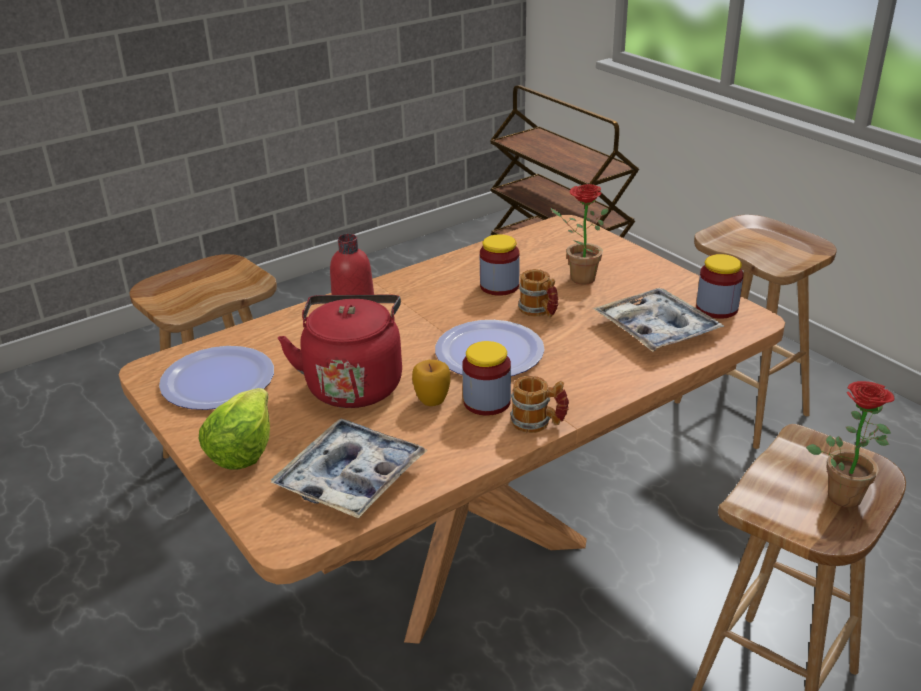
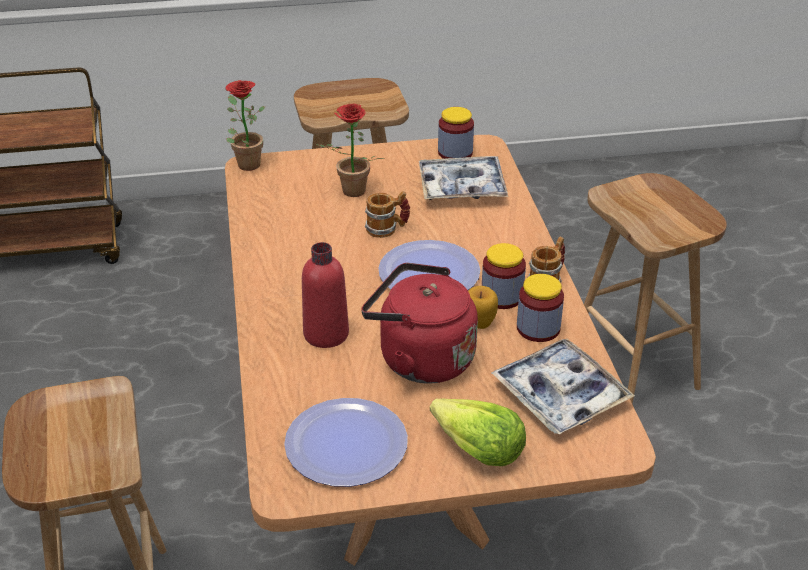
camera: 65 degrees left, 5 degrees up
(499, 286) = (325, 234): jar -> jar (538, 328)
(844, 492) = (667, 202): potted plant -> potted plant (245, 163)

